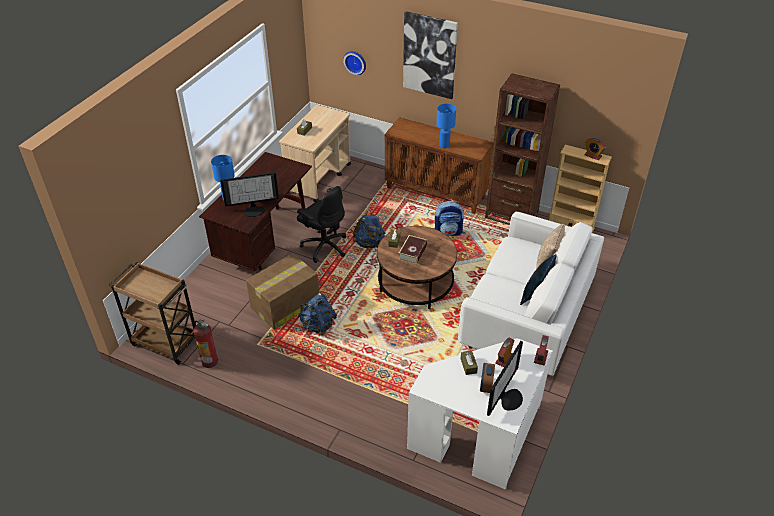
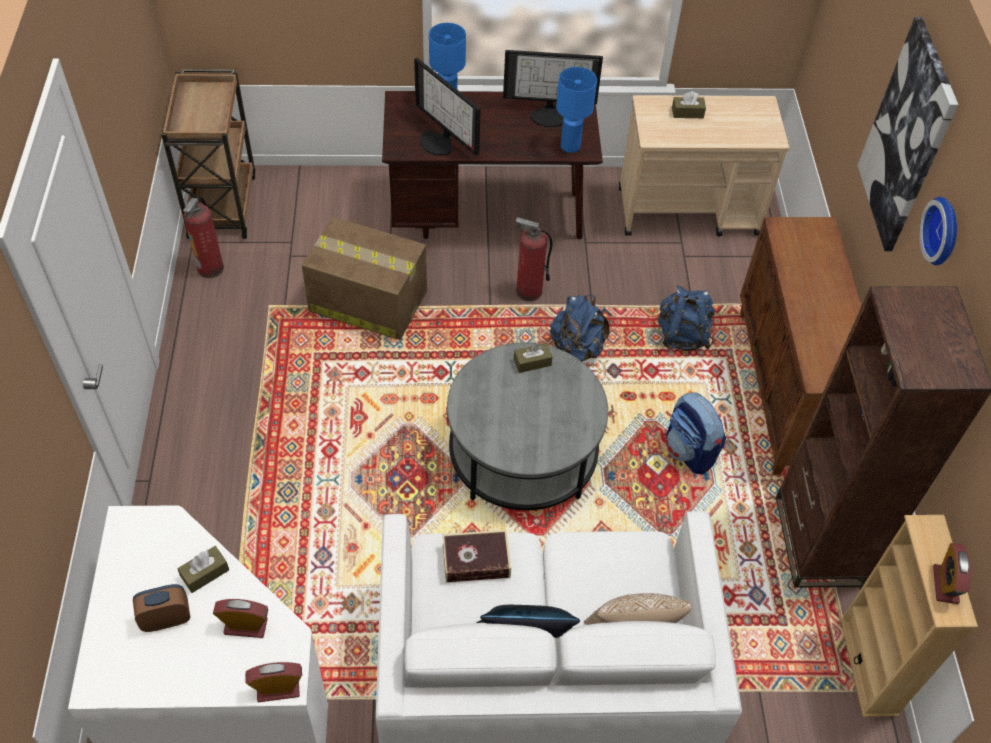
camera: 60 degrees right, 10 degrees up
(318, 325) = (347, 361): blue backpack -> blue backpack (682, 335)
(324, 246) = (528, 291): black office chair -> fire extinguisher
(355, 62) = (847, 64): wall clock -> wall clock (944, 231)
(412, 253) = (520, 400): book -> book (476, 561)
(415, 283) = (523, 454): brown coffee table -> grey coffee table
(444, 145) = (805, 316): blue table lamp -> blue table lamp (571, 146)
(508, 398) = (150, 666): monitor -> monitor (549, 114)

